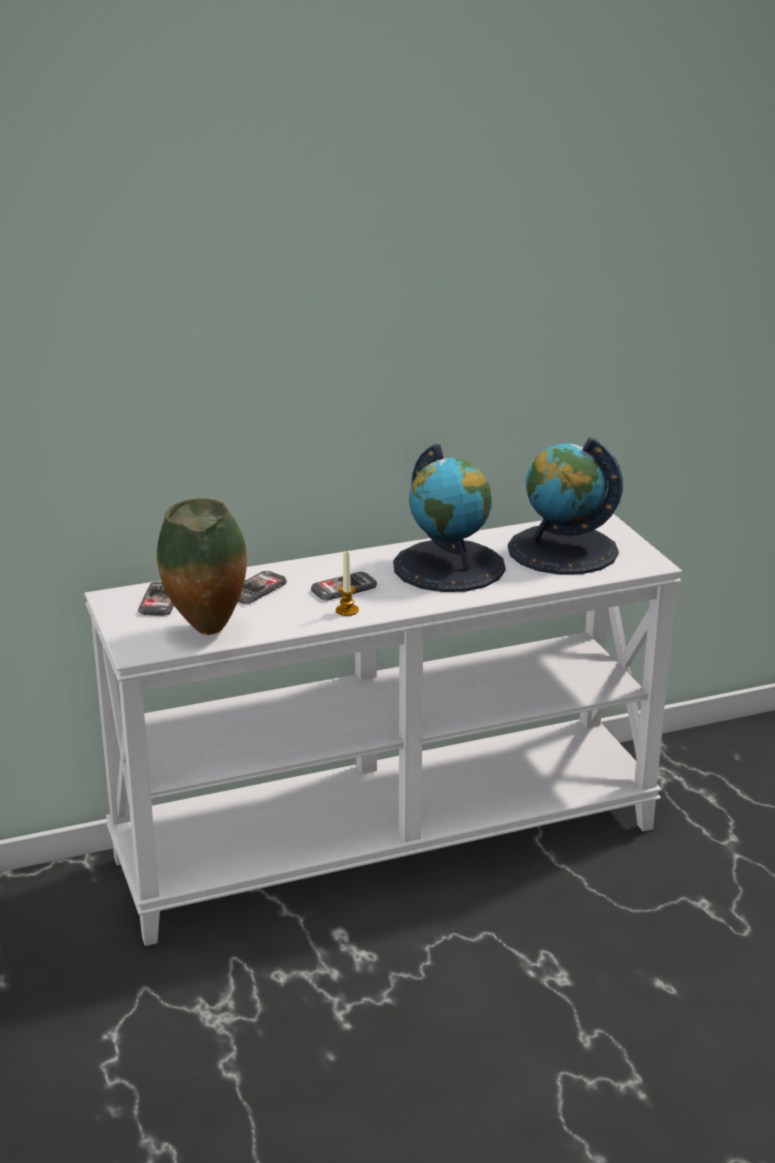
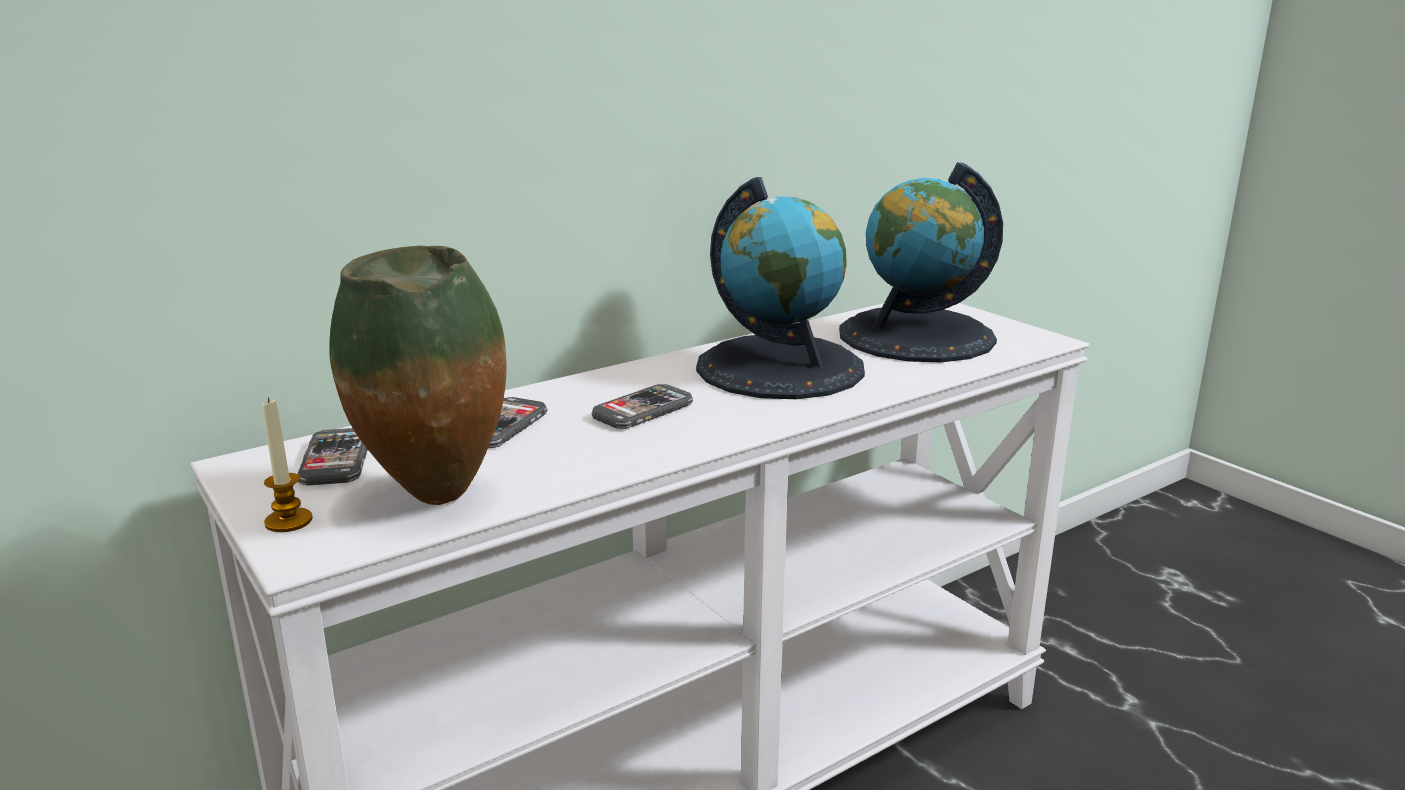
camera: 15 degrees left, 5 degrees down
(347, 610) = (667, 439): candle -> candle (288, 521)

